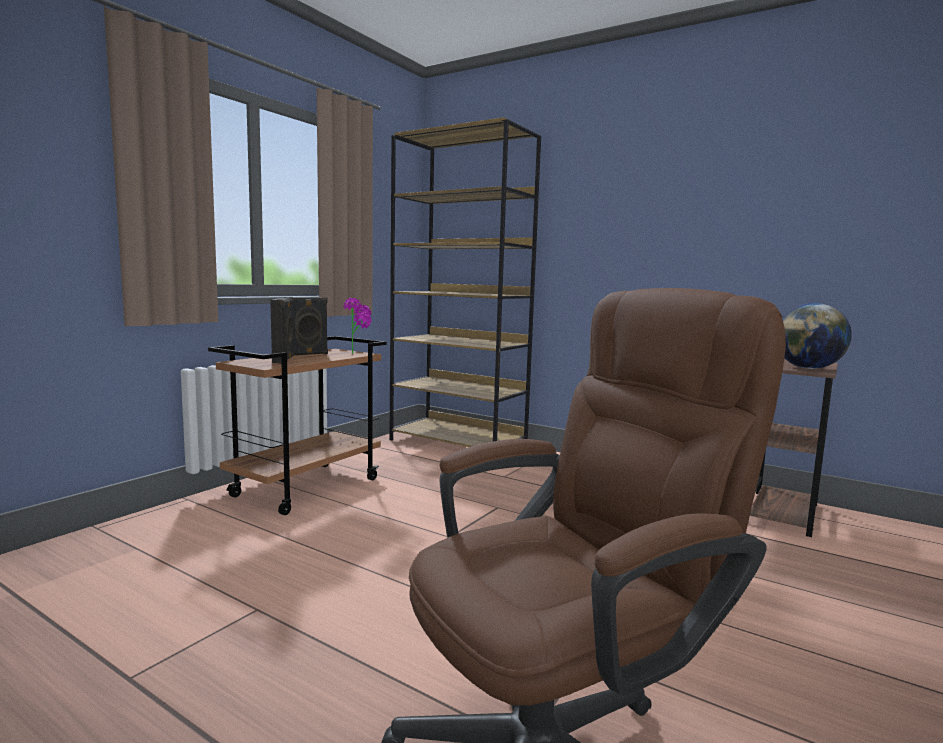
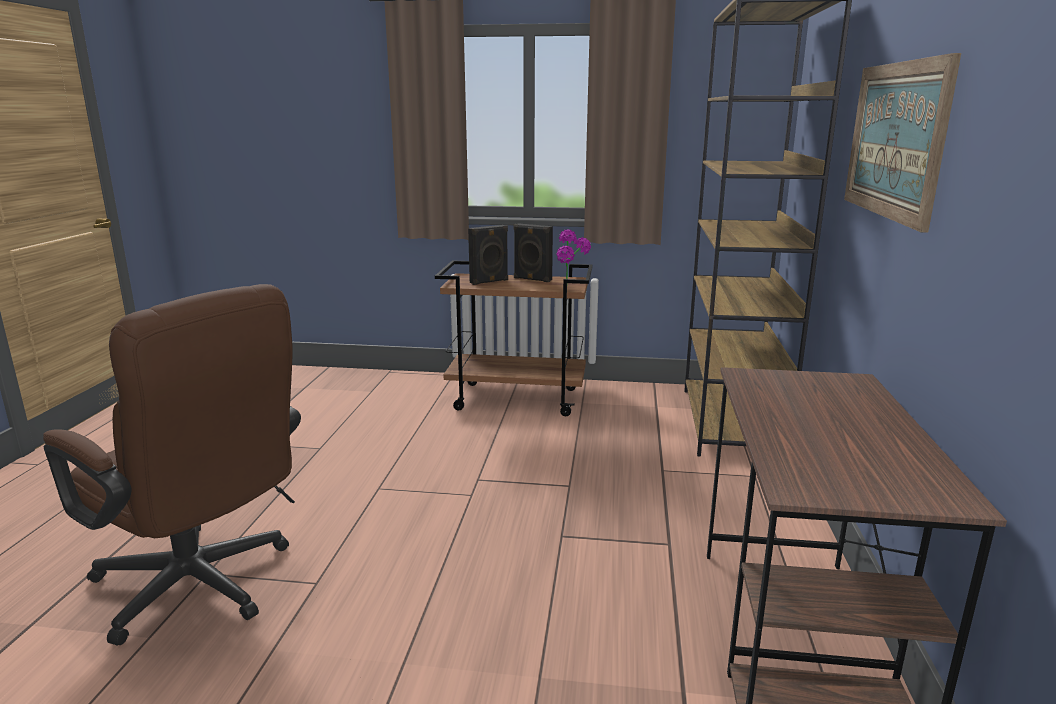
camera: 65 degrees right, 10 degrees up
(630, 217) = (894, 140): none -> picture
(808, 368) = (813, 483): globe -> none

